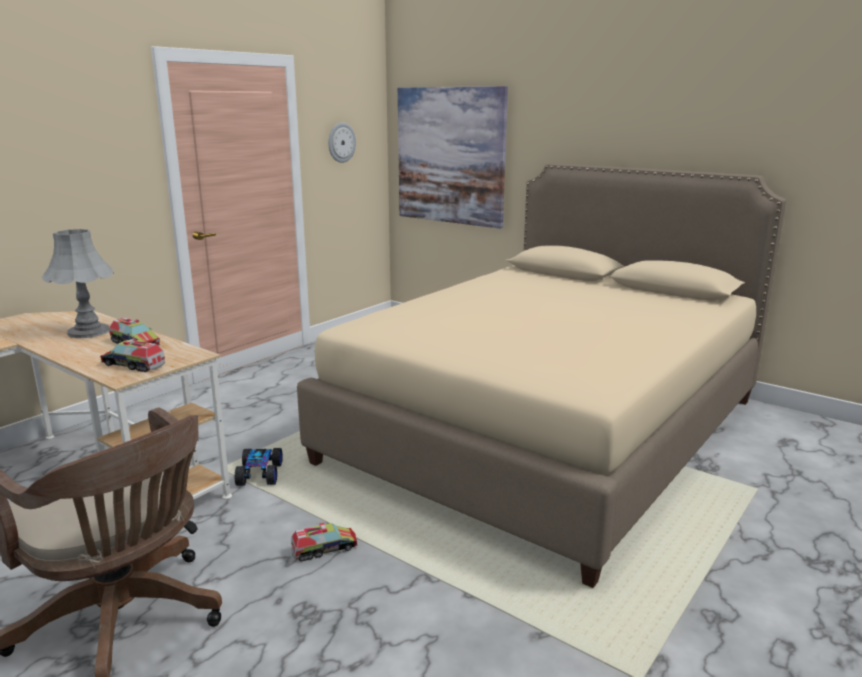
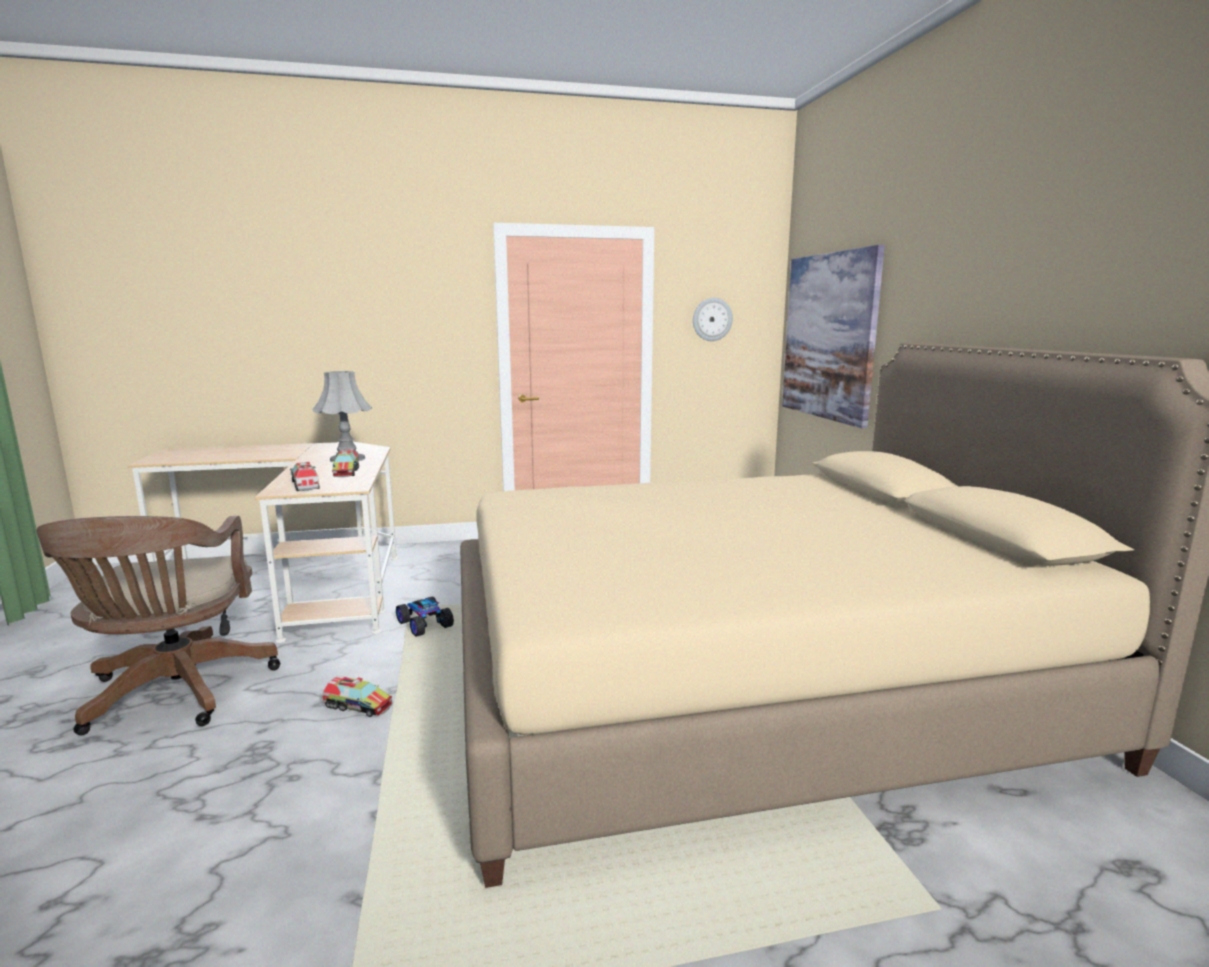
camera: 40 degrees right, 5 degrees down
(261, 474) = (425, 624): toy car -> toy car turned 75 degrees counterclockwise

